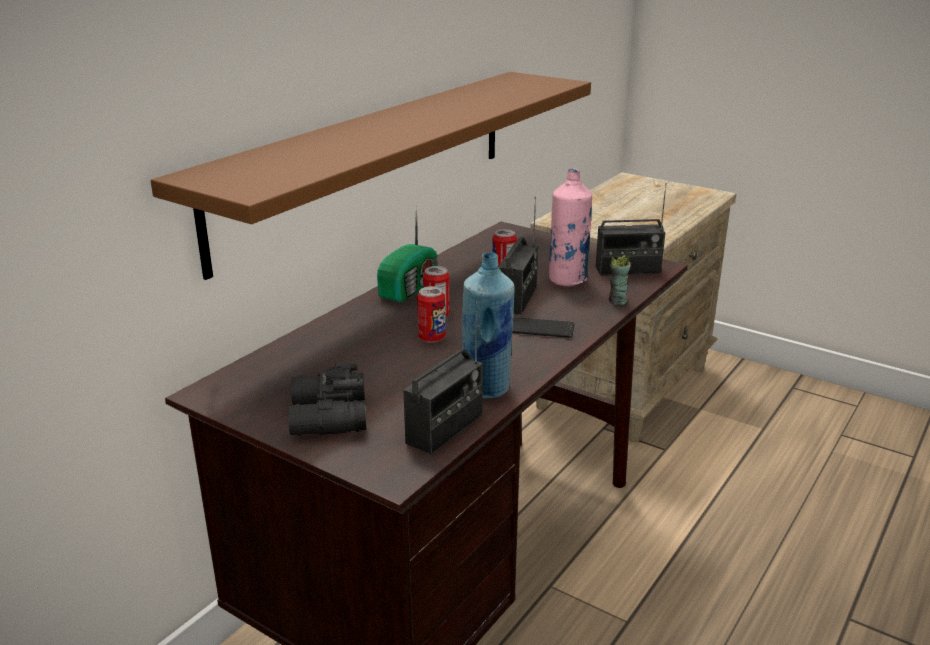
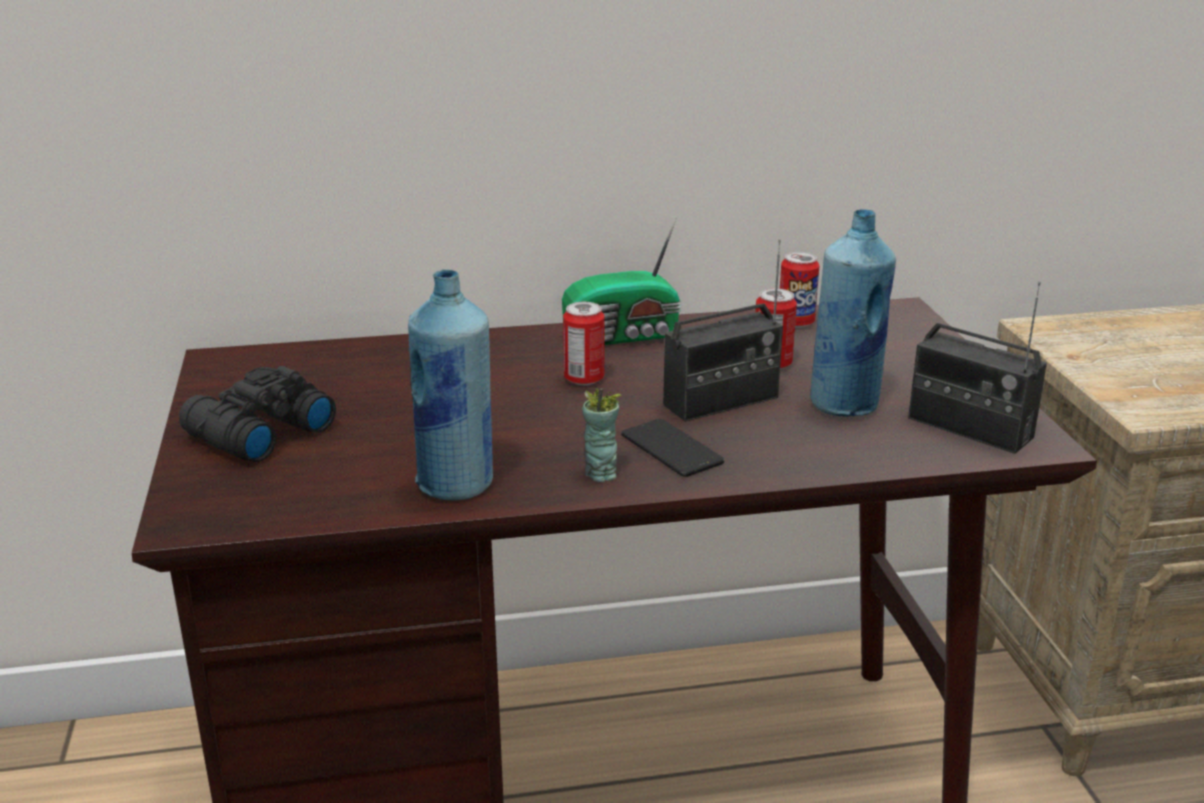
camera: 45 degrees right, 0 degrees up
(371, 161) = (612, 131): brown shelf -> none
(431, 338) = (523, 401): can -> can (796, 322)
(445, 429) = (324, 504): radio -> none
(567, 280) = (844, 405): pink bottle -> blue bottle
(617, 301) = (855, 461): cup -> cup (600, 473)

